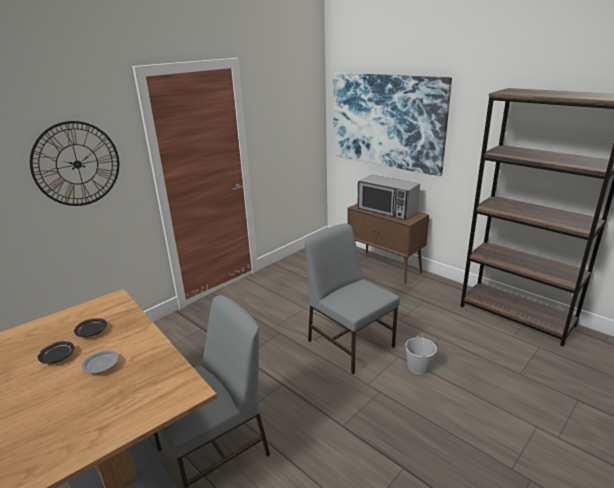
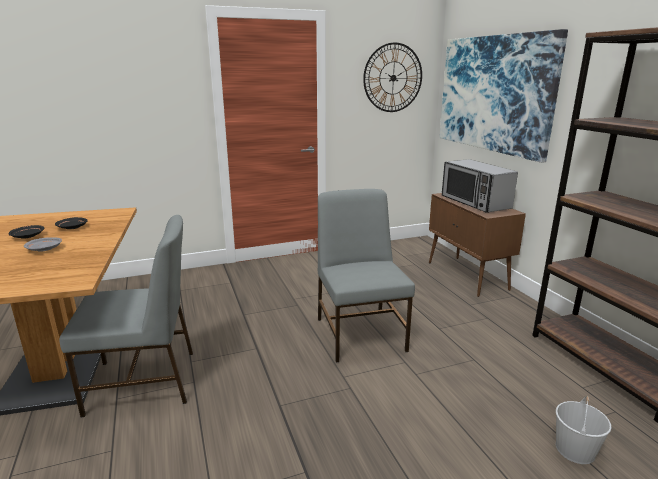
camera: 25 degrees right, 5 degrees down
(77, 164) = (138, 91): wall clock -> wall clock (393, 78)
(419, 367) = (419, 380): white bucket -> white bucket (575, 450)

